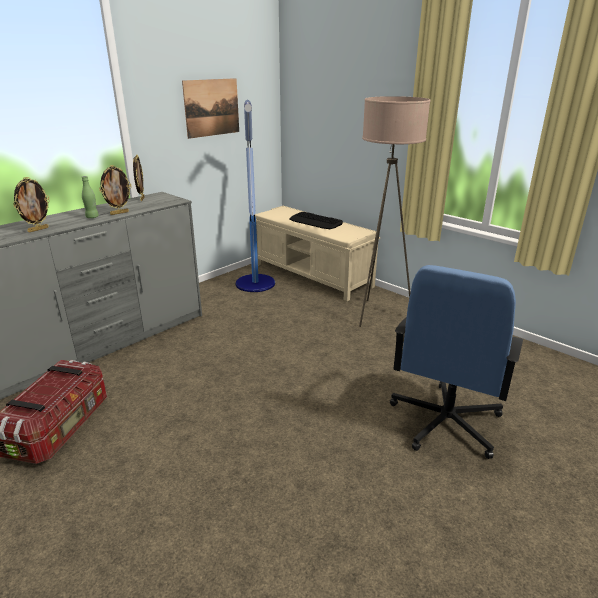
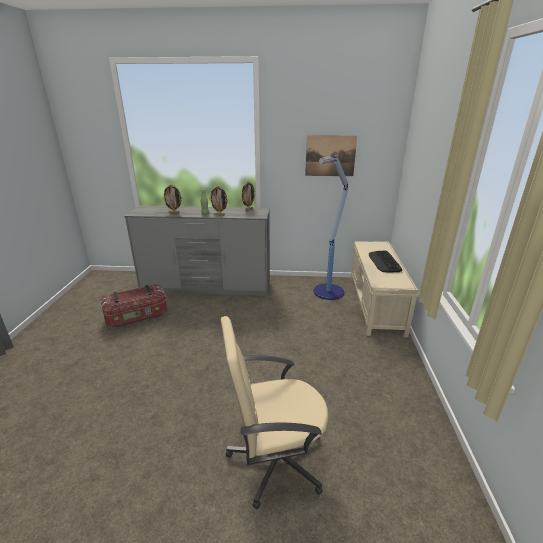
camera: 50 degrees right, 0 degrees up
(379, 314) = (372, 358): beige floor lamp -> none
(445, 422) = (275, 459): blue office chair -> beige office chair

